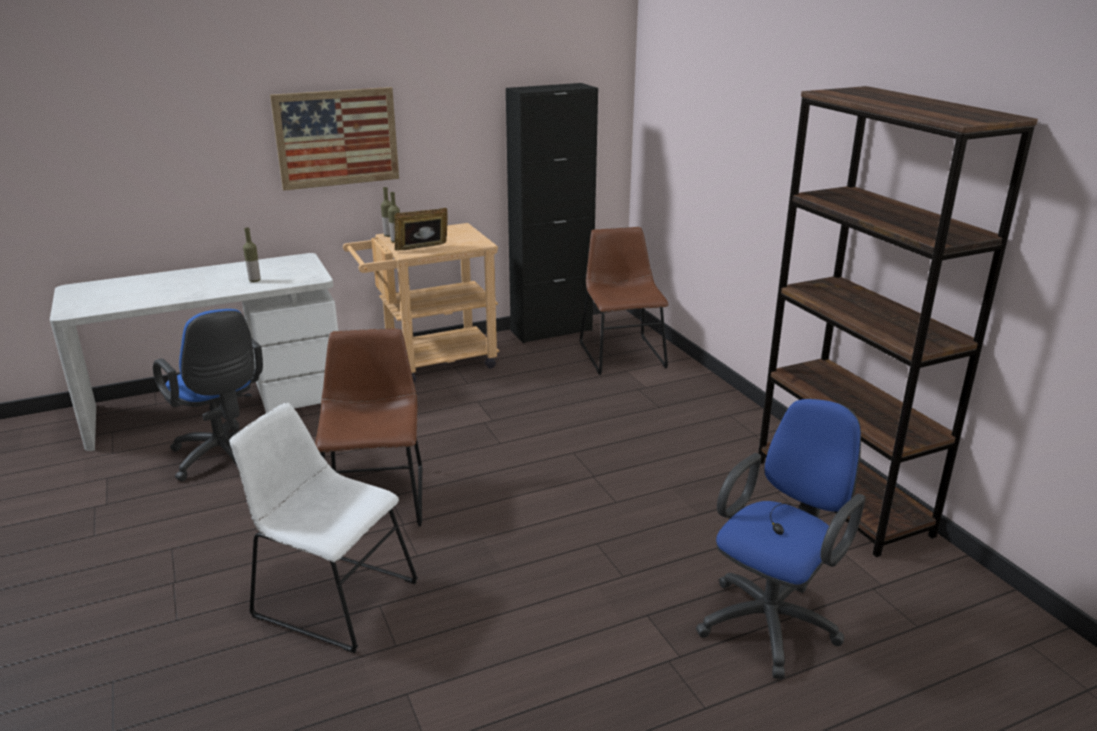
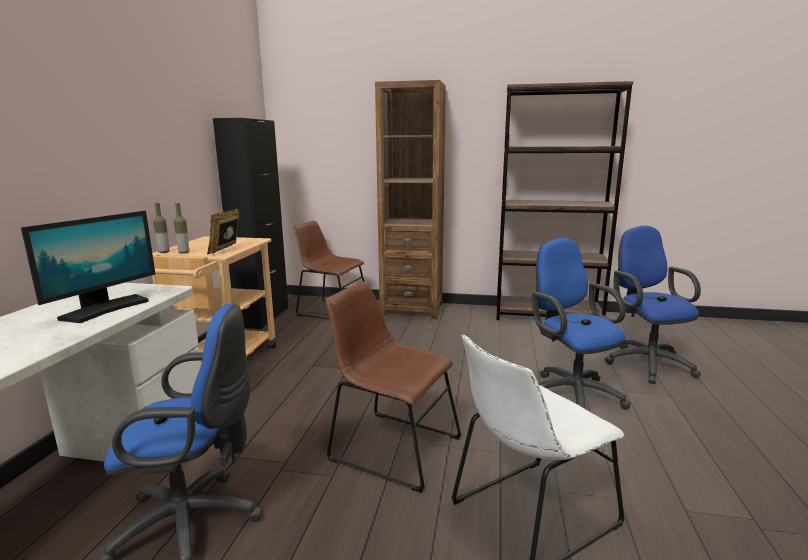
camera: 55 degrees left, 10 degrees down
(254, 280) = (105, 309): bottle -> monitor
(337, 138) = (103, 152): picture -> none
(592, 572) = (570, 393): none -> blue office chair
(701, 394) = (412, 309): none -> brown bookcase

